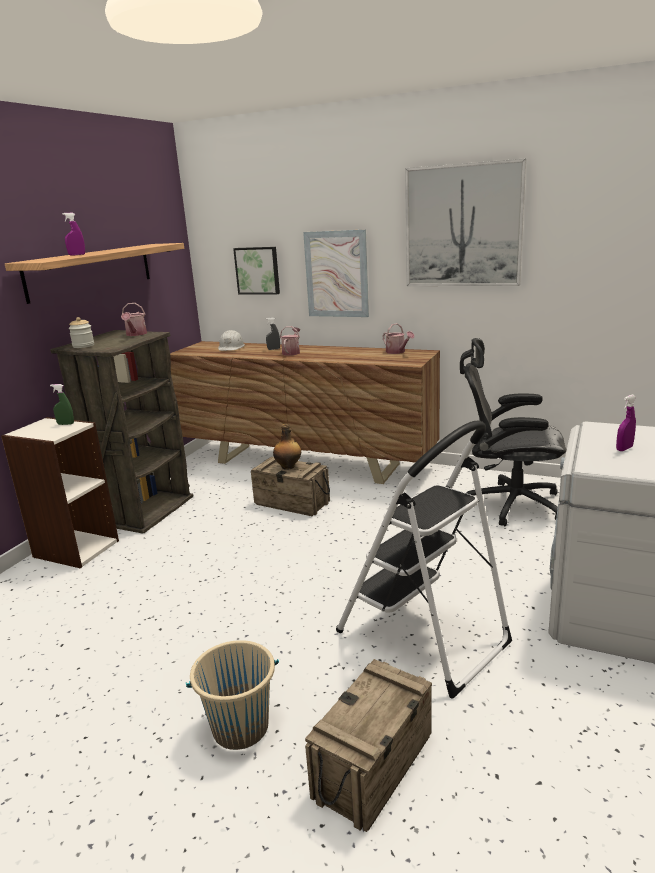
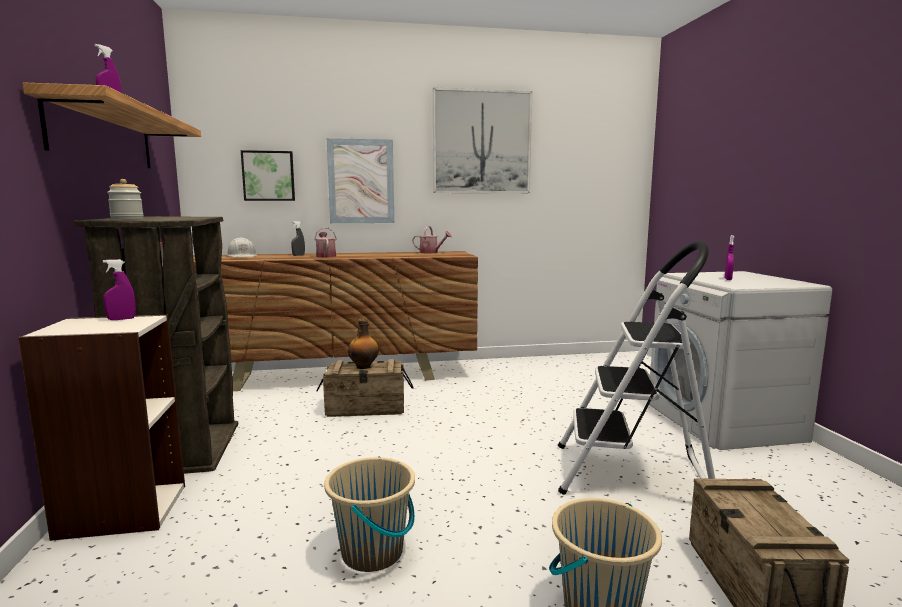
camera: 35 degrees left, 10 degrees down
(65, 424) = (121, 319): green spray bottle -> purple spray bottle
(135, 334) = (180, 216): watering can -> none
(164, 627) = (373, 552): none -> beige bucket
(510, 504) = (554, 375): office chair -> none

